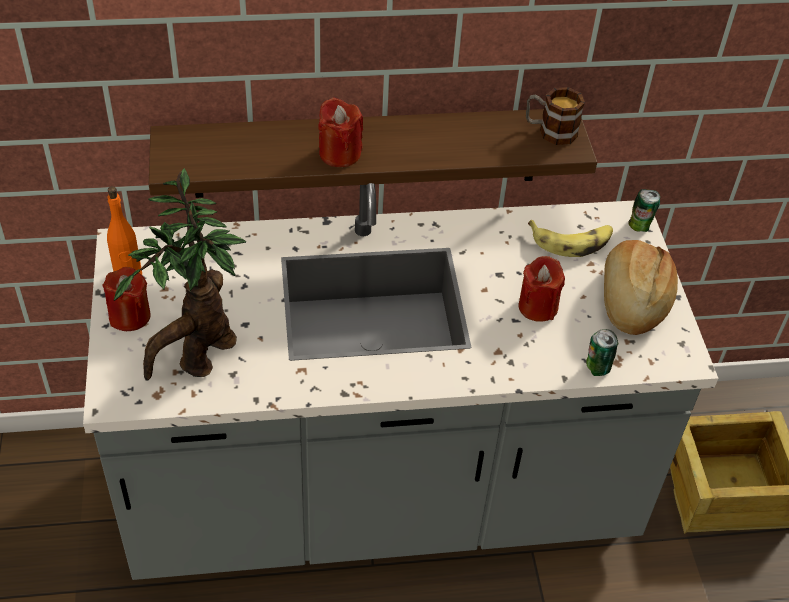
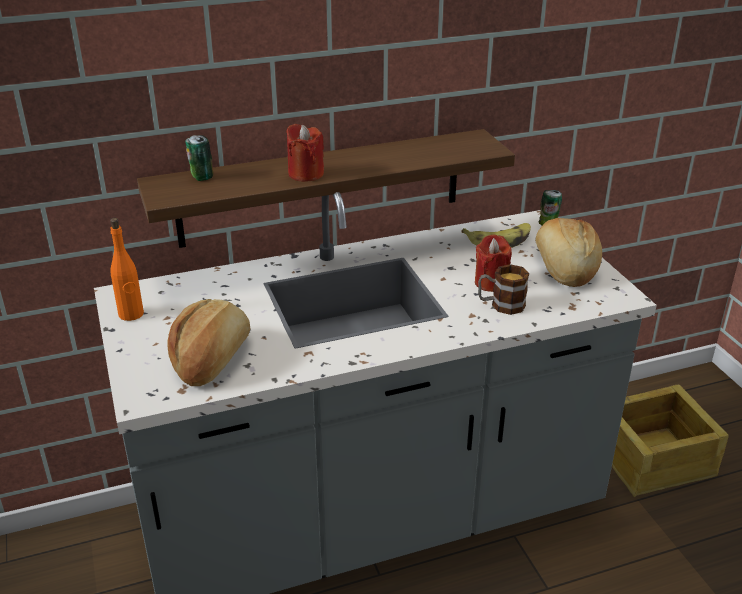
camera: 10 degrees left, 15 degrees down
(130, 316) = (140, 340): red candle -> none
(198, 358) = (212, 359): potted plant -> bread
(550, 131) = (469, 142): mug -> mug (501, 305)
(597, 368) = (557, 313): can -> can (201, 177)

